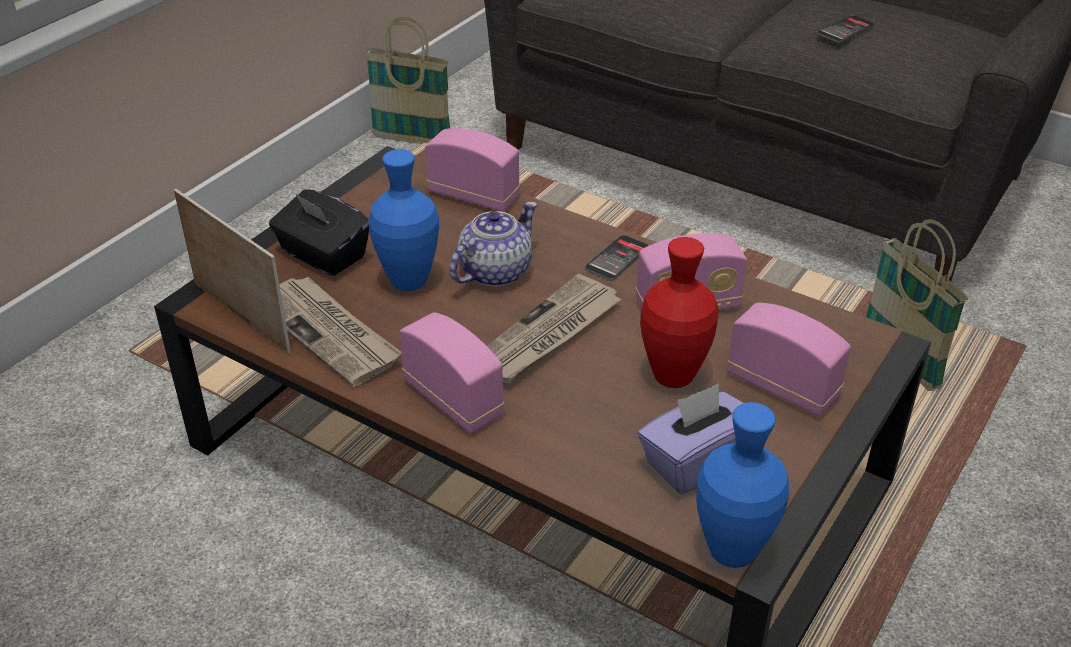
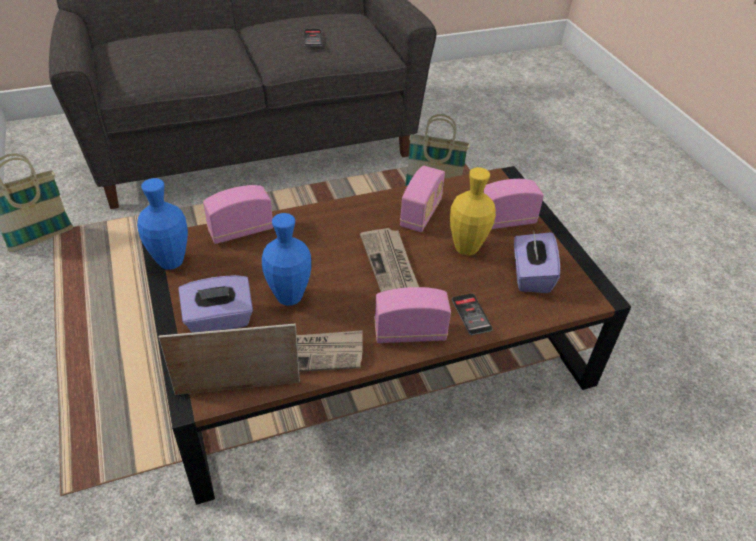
camera: 55 degrees left, 5 degrees up
(322, 255) = (219, 320): black tissue box -> purple tissue box
(494, 272) = (319, 261): teapot -> none
(617, 258) = (359, 214): phone -> phone (471, 314)
(673, 376) = (466, 248): red vase -> yellow vase
(732, 551) = (594, 298): blue vase -> blue vase (171, 262)

